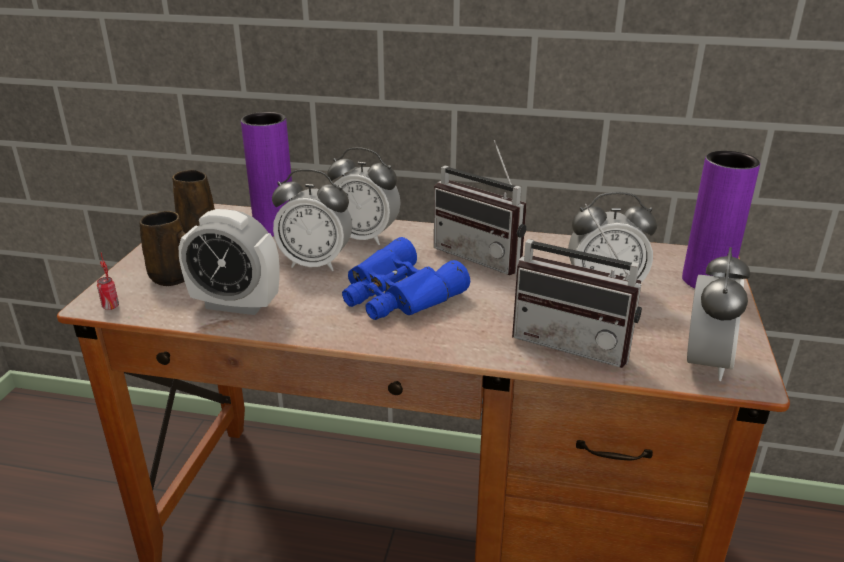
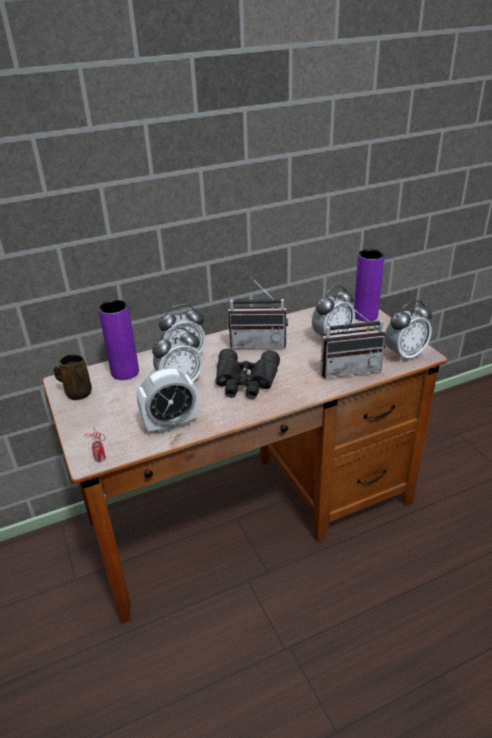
camera: 35 degrees left, 5 degrees up
(173, 278) = (111, 427): brown mug -> none
(397, 295) = (245, 381): blue binoculars -> black binoculars
(705, 363) = (405, 355): alarm clock -> alarm clock turned 75 degrees clockwise

